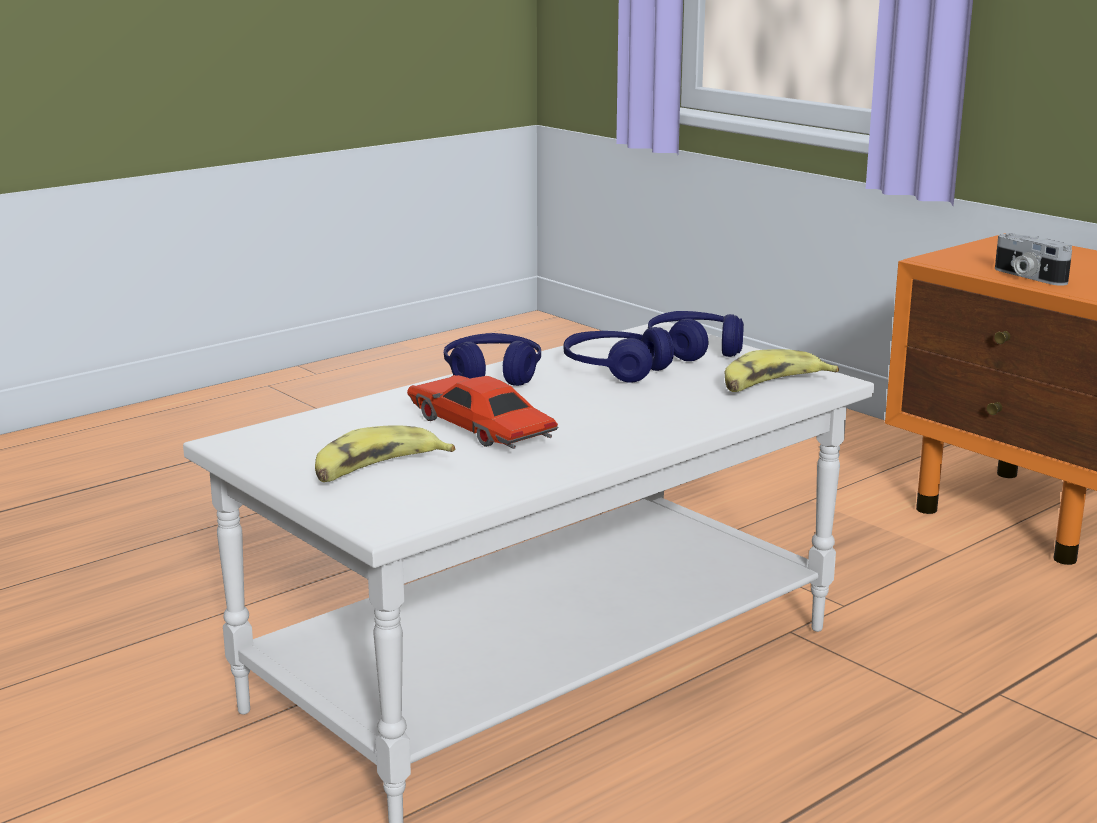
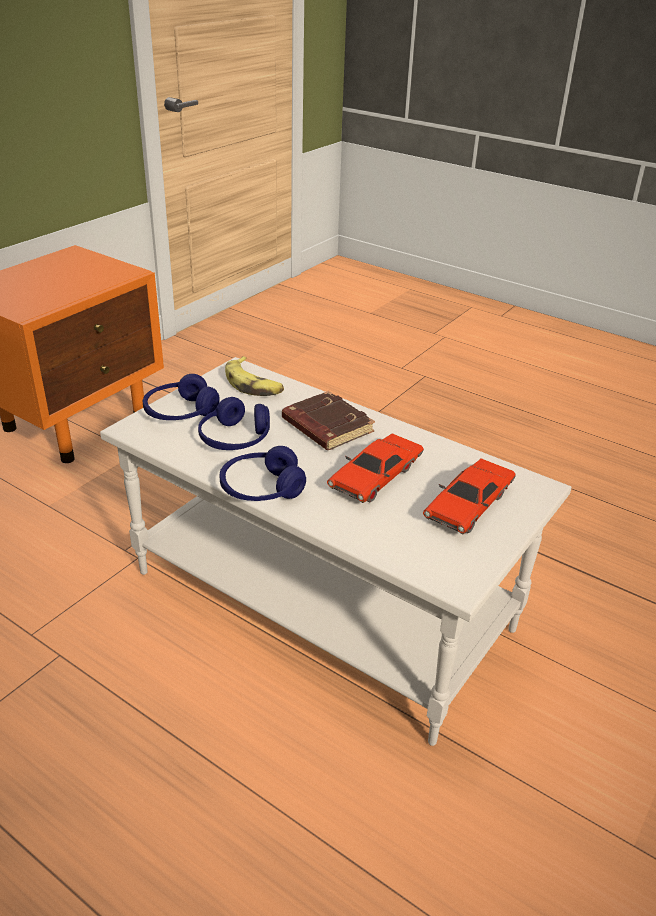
camera: 105 degrees left, 15 degrees up
(376, 470) = (469, 505): banana -> red toy car
(629, 414) = (325, 427): none -> brown book
(1027, 276) = (74, 290): camera -> none

